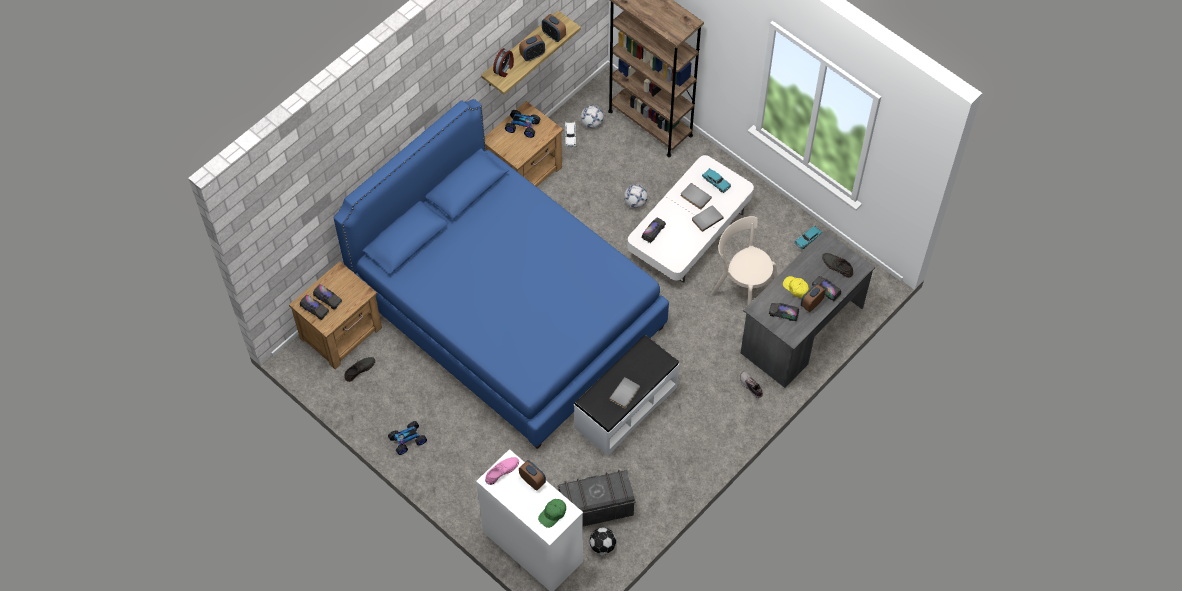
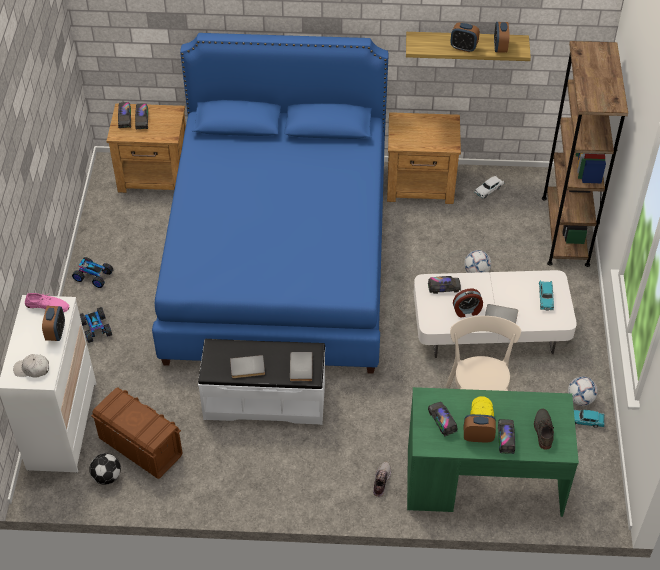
camera: 50 degrees right, 10 degrees down
(359, 369) = (131, 206): grey shoe -> none
(504, 69) = (429, 40): alarm clock -> alarm clock (467, 311)
(523, 126) = (432, 127): toy car -> toy car (96, 328)
(552, 514) = (32, 369): green cap -> white cap
(592, 123) = (518, 195): football -> football (580, 399)
(595, 509) = (140, 446): grey storage box -> brown storage box
(695, 197) = (512, 293): grey book -> grey book (300, 367)
(801, 330) = (483, 482): grey desk -> green desk

